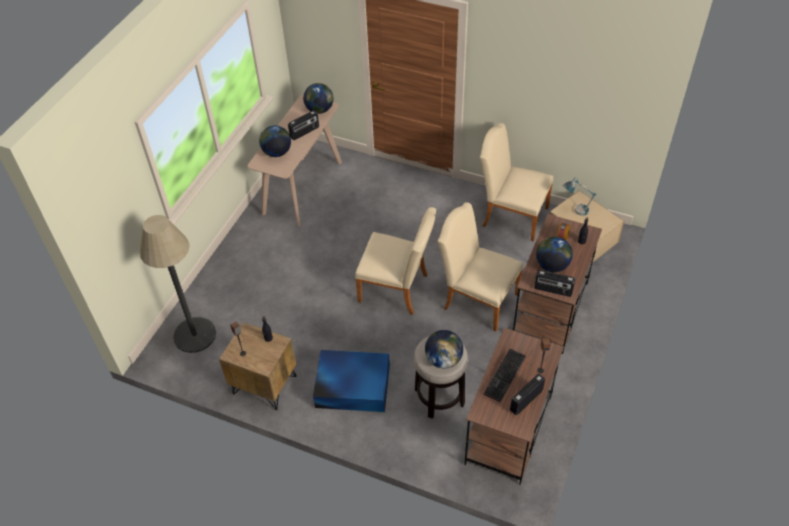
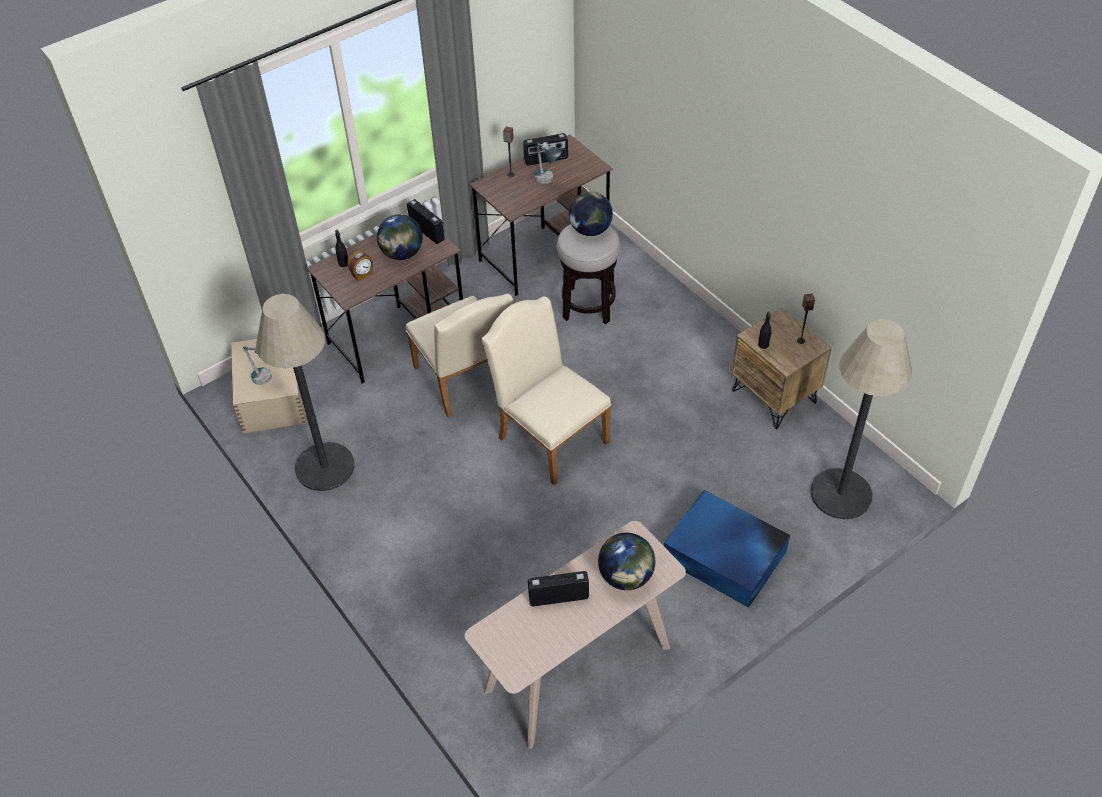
camera: 150 degrees left, 0 degrees up
(320, 110) = (504, 636): globe -> none
(351, 385) = (674, 354): blue storage box -> blue storage box (725, 557)
(505, 376) = (547, 182): keyboard -> table lamp
(511, 215) = (325, 467): beige chair -> floor lamp

